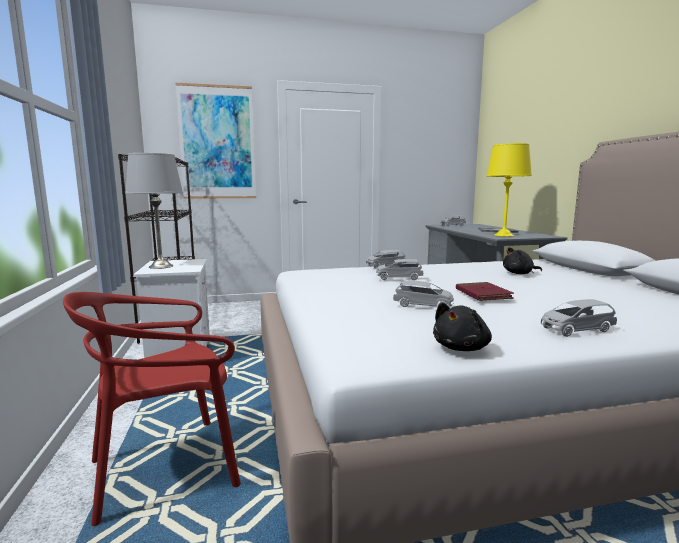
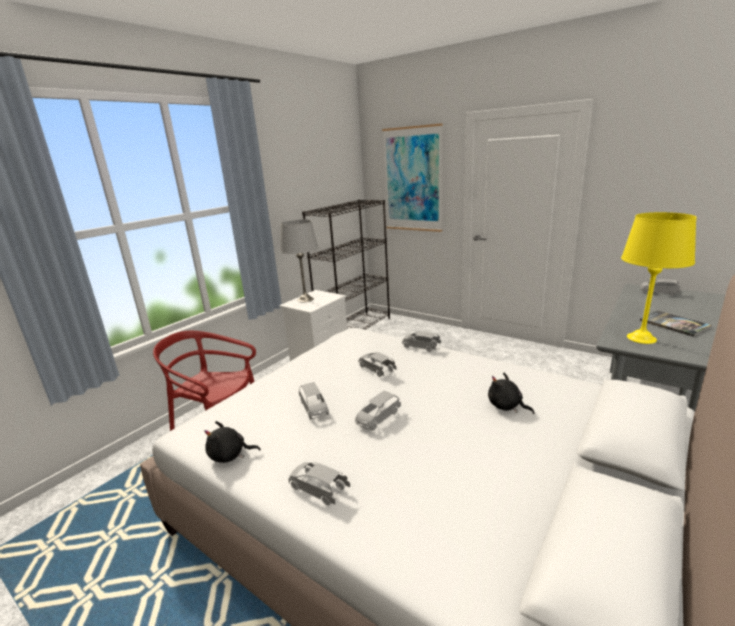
camera: 50 degrees right, 10 degrees up
(483, 294) = (378, 418): red book -> grey toy car

